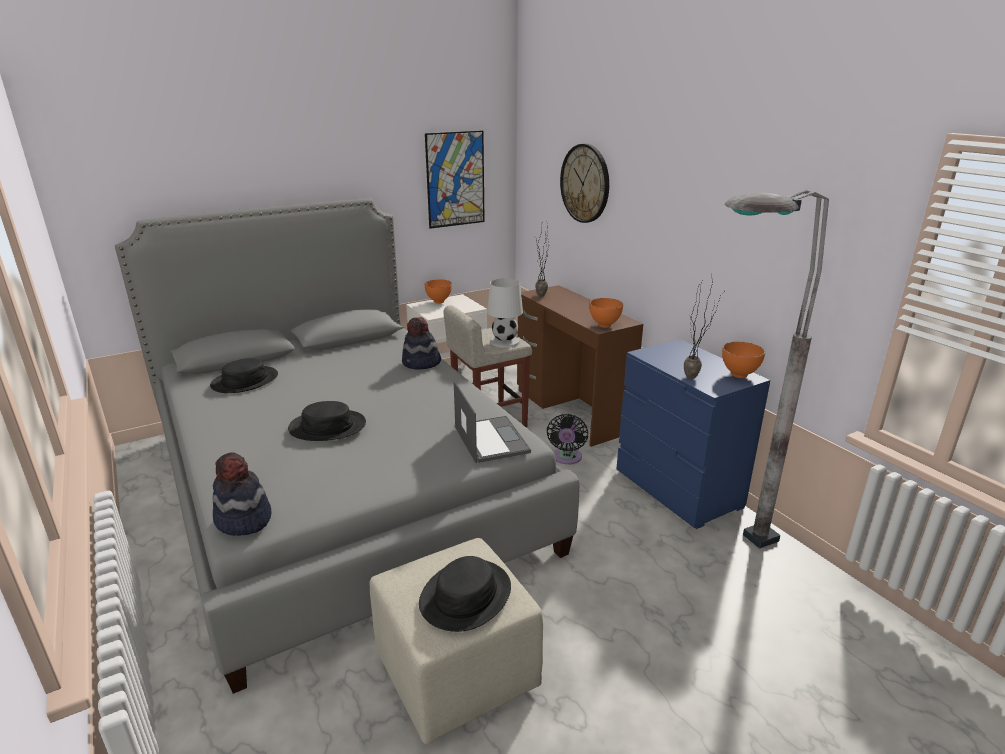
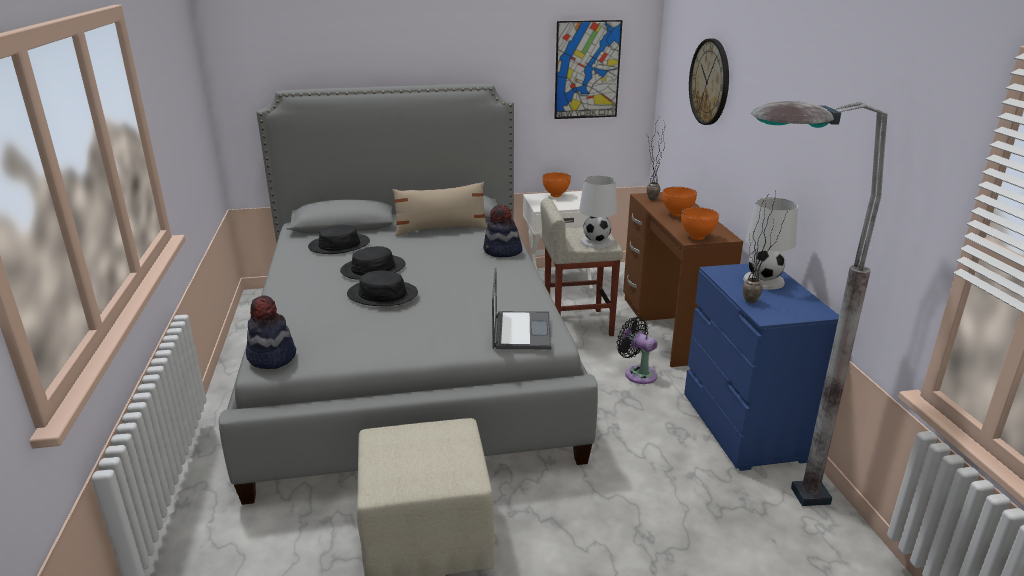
camera: 20 degrees right, 0 degrees up
(345, 349) = (441, 229): none -> beige pillow
(466, 596) = (427, 462): black hat -> black hat (373, 269)
(566, 458) = (638, 373): black fan -> black fan turned 105 degrees clockwise
(687, 356) = (764, 281): none -> white table lamp
(738, 376) = (808, 308): orange bowl -> orange bowl (676, 215)

